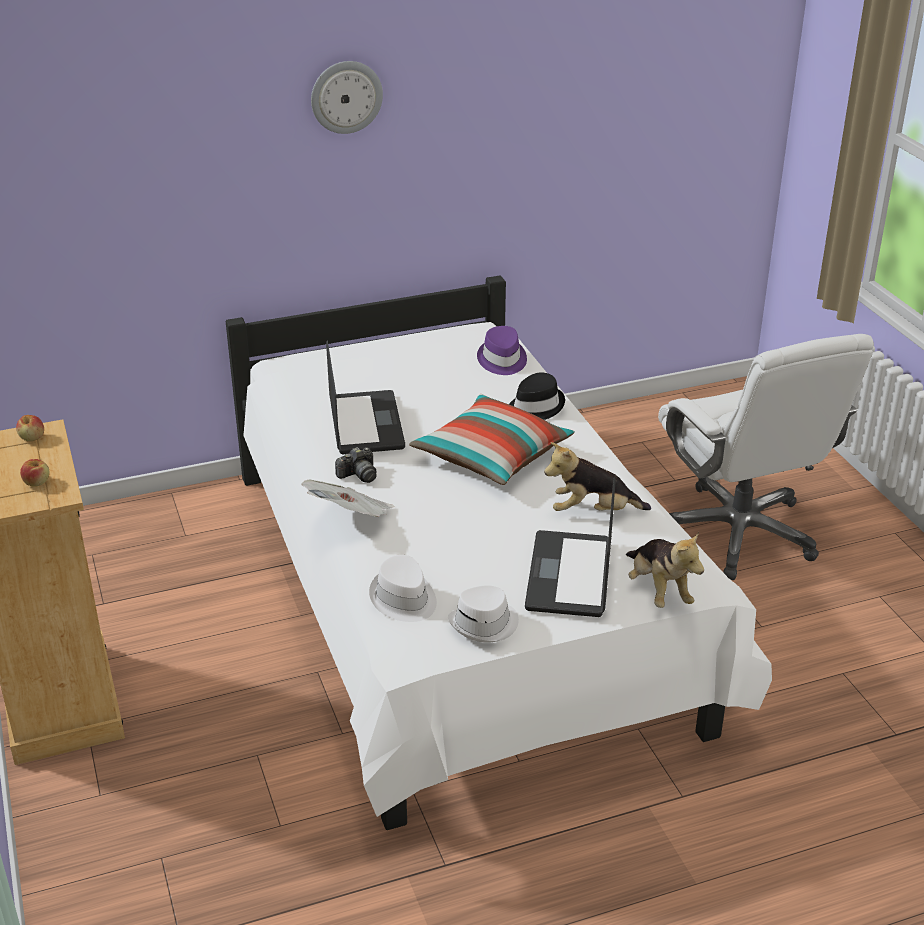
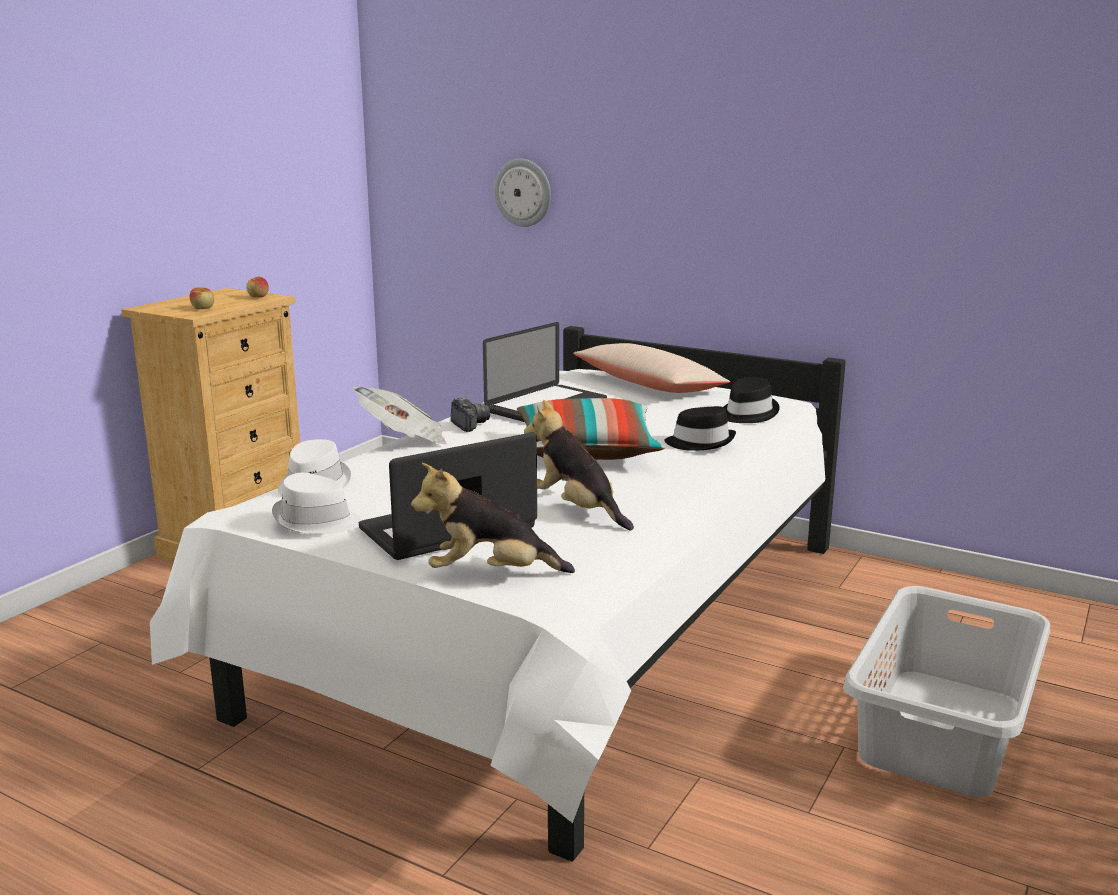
camera: 50 degrees right, 15 degrees down
(346, 96) = (701, 122): wall clock -> wall clock (523, 192)
(358, 475) = (469, 425): camera -> camera turned 135 degrees counterclockwise
(377, 359) = (648, 385): none -> beige pillow
(501, 360) = (746, 414): purple hat -> black hat
(658, 590) = (490, 574): plush toy -> plush toy turned 60 degrees clockwise
(739, 533) = (939, 730): white office chair -> grey laundry basket

